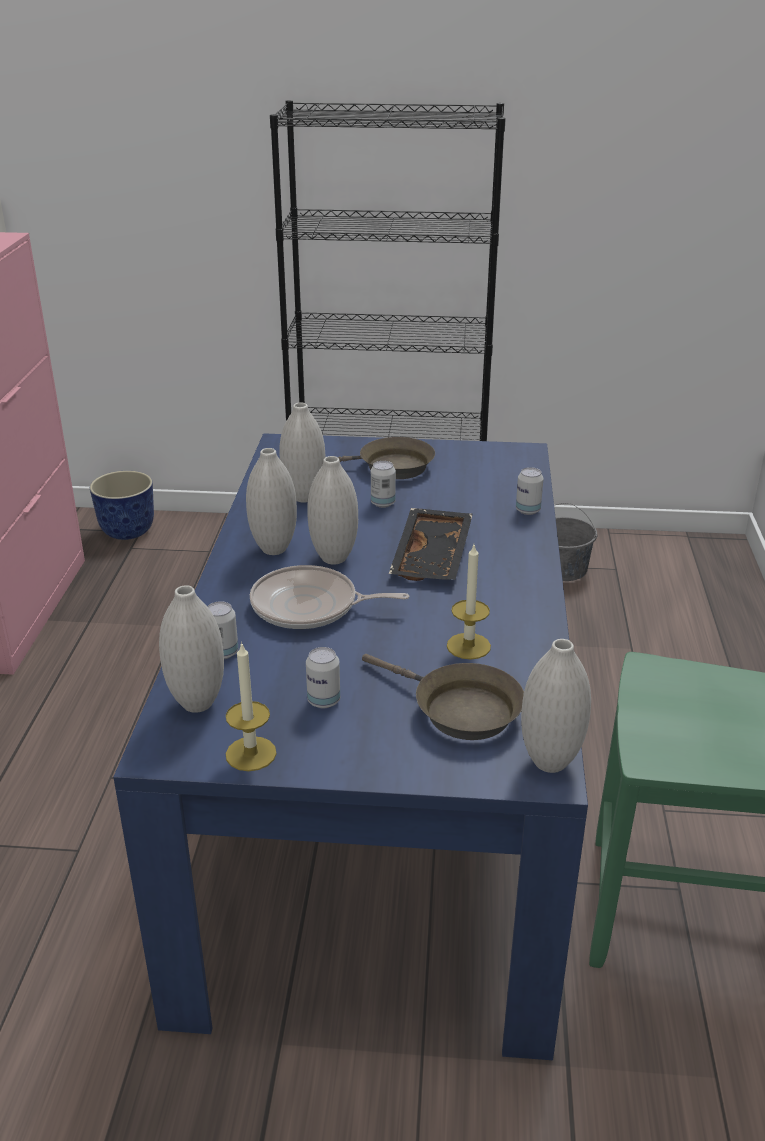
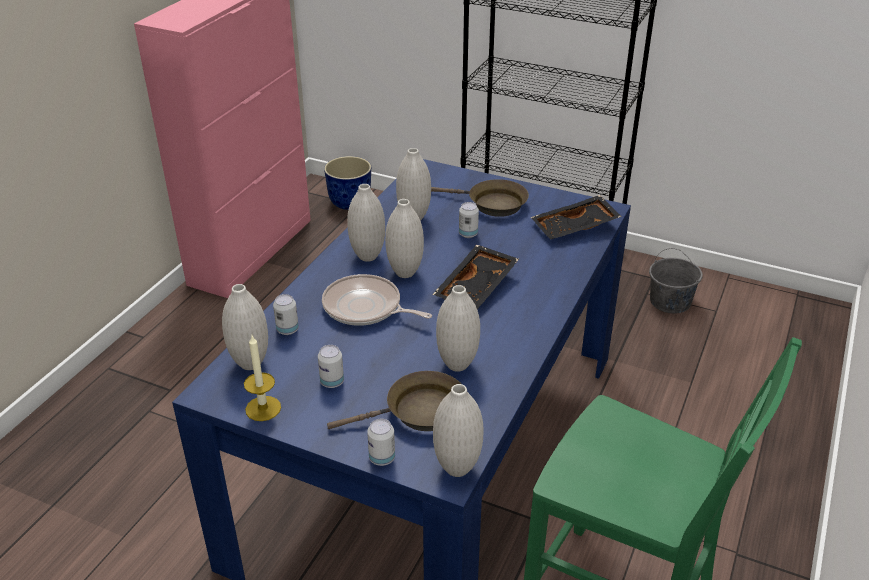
camera: 20 degrees right, 5 degrees up
(459, 710) = (419, 412): brown frying pan -> brown frying pan turned 75 degrees counterclockwise
(468, 646) = (457, 365): candle -> white vase
(502, 475) = (575, 228): none -> black tray
(528, 510) = (575, 262): can -> can (382, 458)

